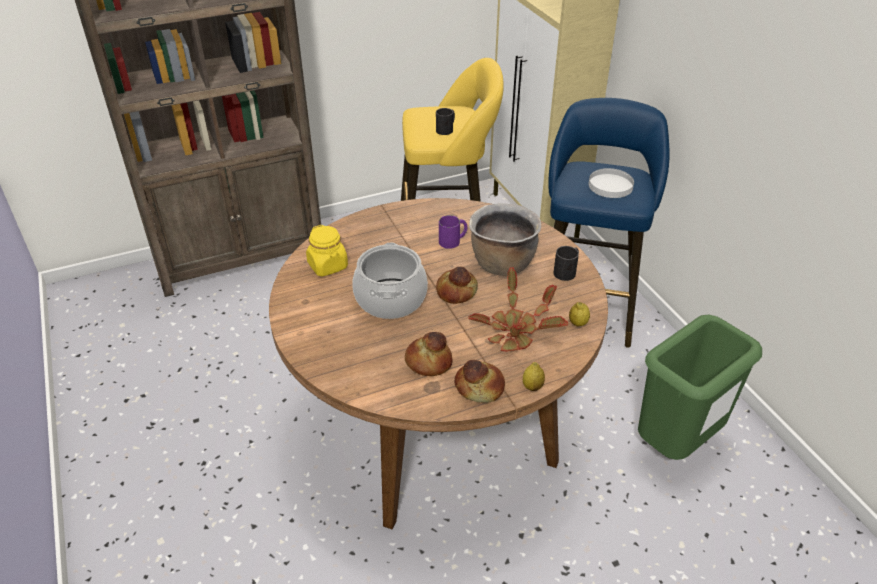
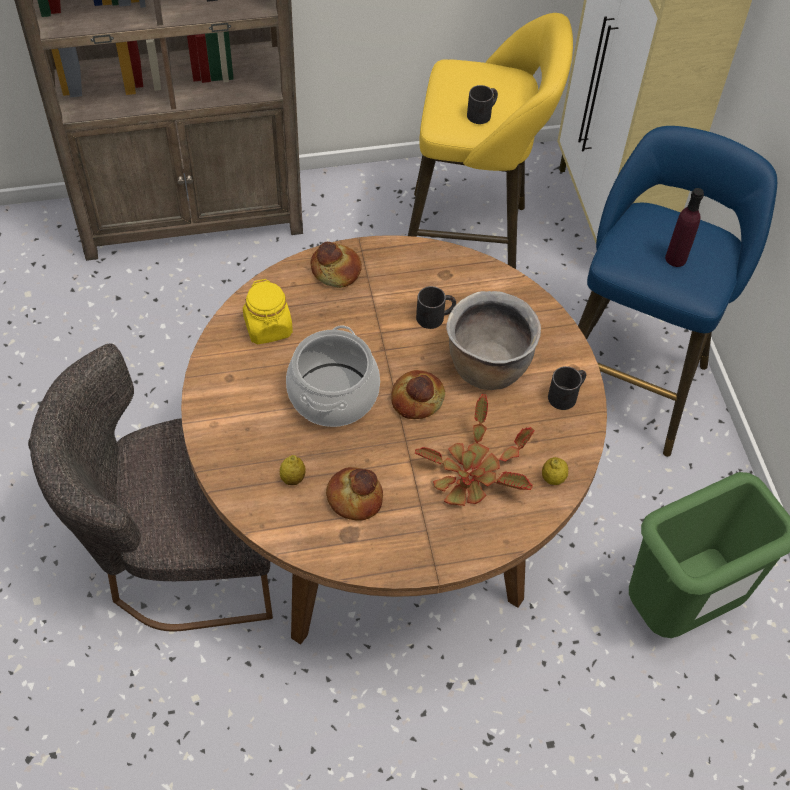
camera: 10 degrees right, 15 degrees up
(278, 484) = (180, 558): none -> grey chair
(453, 241) = (435, 316): purple mug -> black mug
(480, 387) = (405, 546): bread -> bread (336, 270)
(532, 387) = (467, 559): lemon -> lemon (293, 478)
(610, 185) = (676, 258): white plate -> purple bottle

